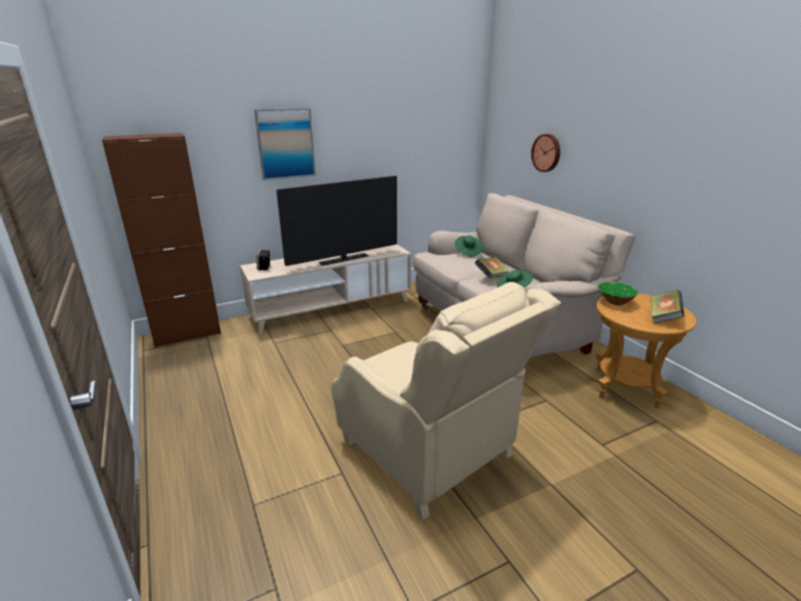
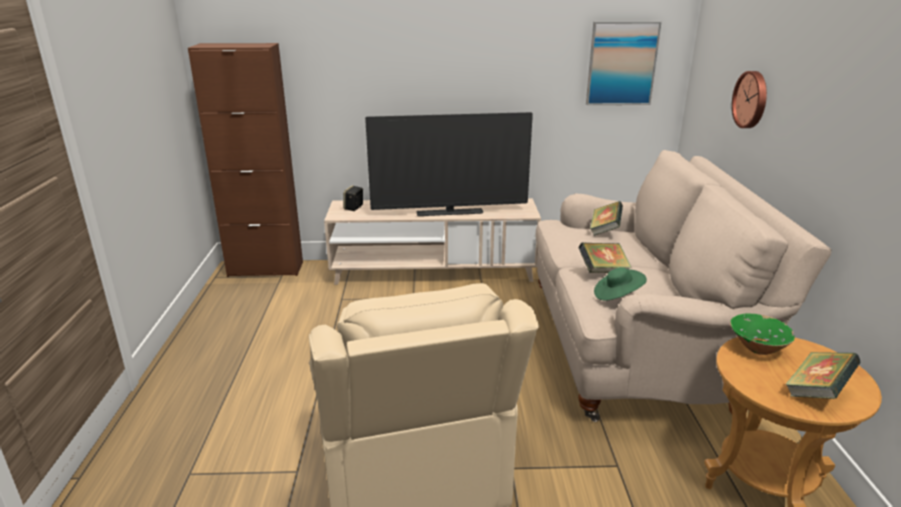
camera: 25 degrees right, 0 degrees up
(285, 143) = (397, 61): picture -> picture (621, 63)
(468, 252) = (605, 230): green hat -> book

